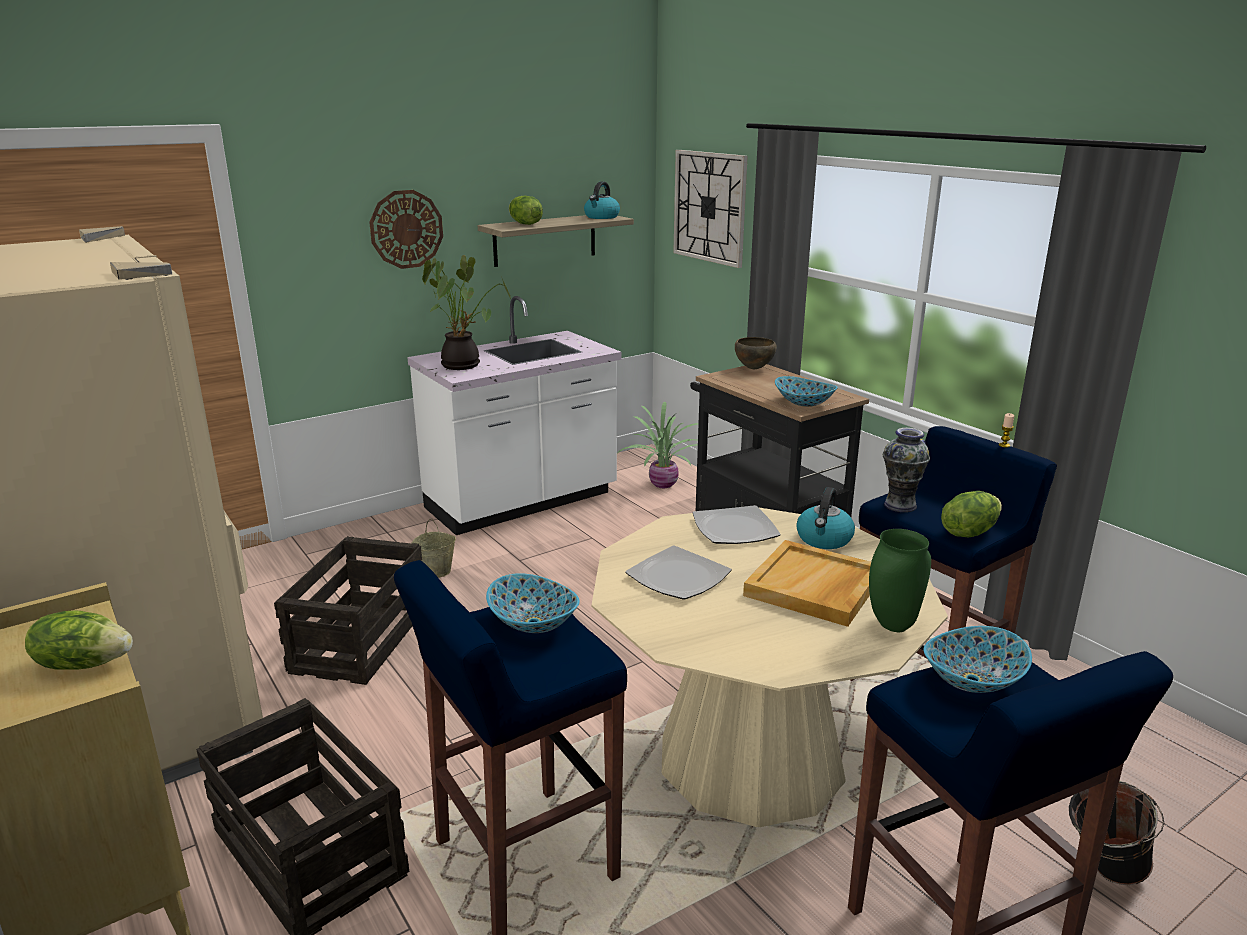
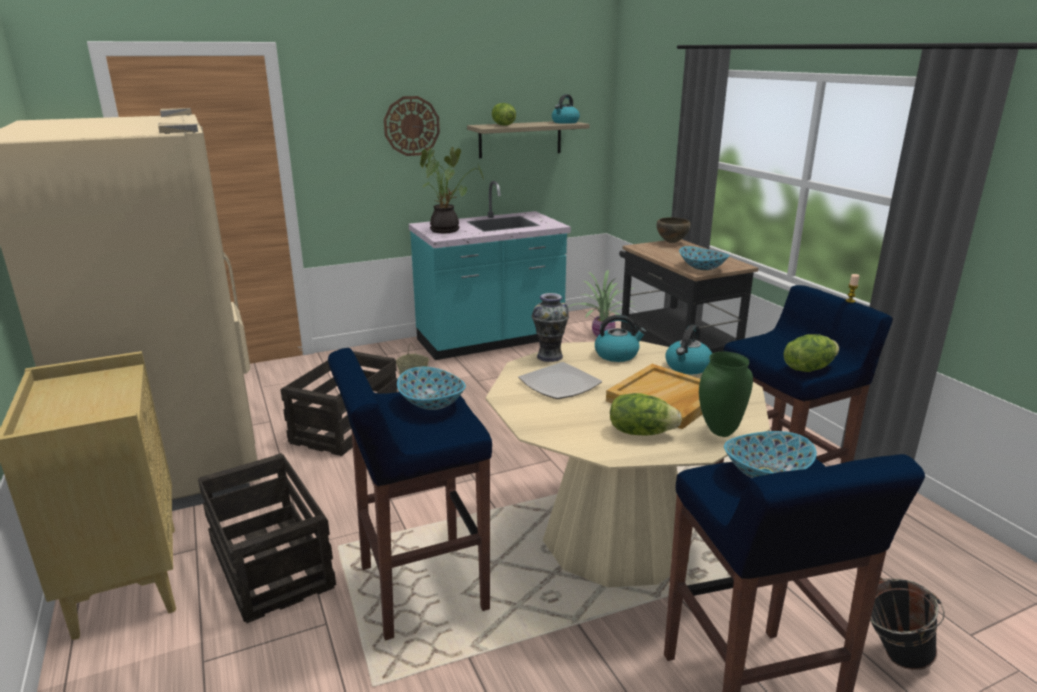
camera: 10 degrees right, 0 degrees up
(84, 663) = (110, 400): lettuce -> lettuce (641, 432)
(522, 503) = (490, 341): white counter -> turquoise counter
(709, 207) = (650, 115): wall clock -> none
(734, 528) = (617, 354): plate -> kettle
(900, 505) = (757, 346): vase -> vase (549, 356)

